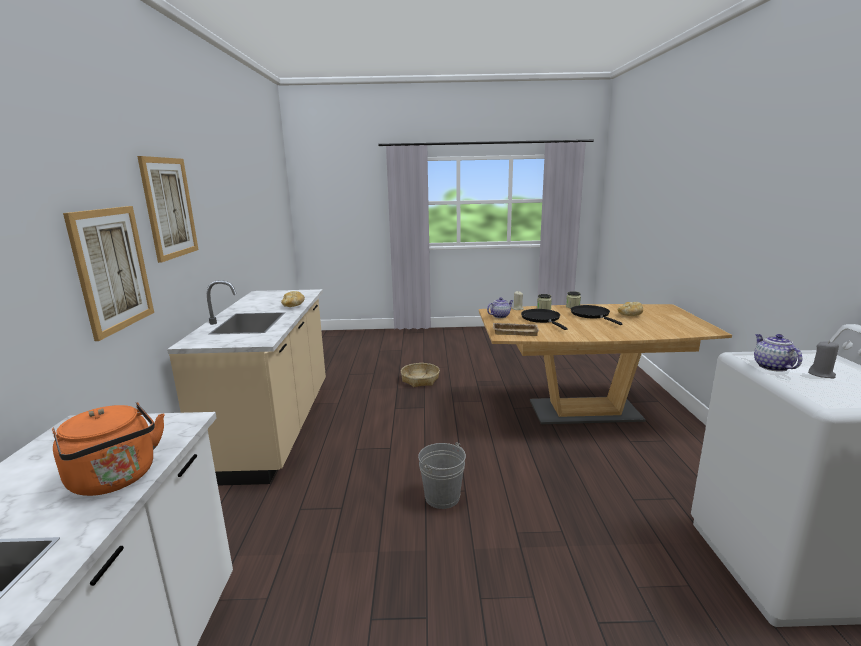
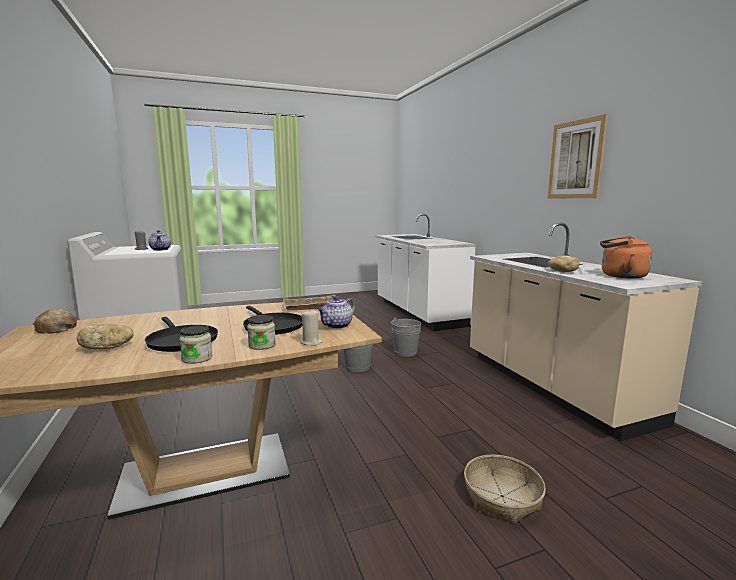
camera: 160 degrees right, 5 degrees down
(112, 269) = (516, 194): picture -> none
(116, 479) = (416, 241): orange kettle -> orange kettle (620, 276)
(350, 519) = (405, 352): none -> grey bucket
(693, 329) = (56, 329): none -> bread

